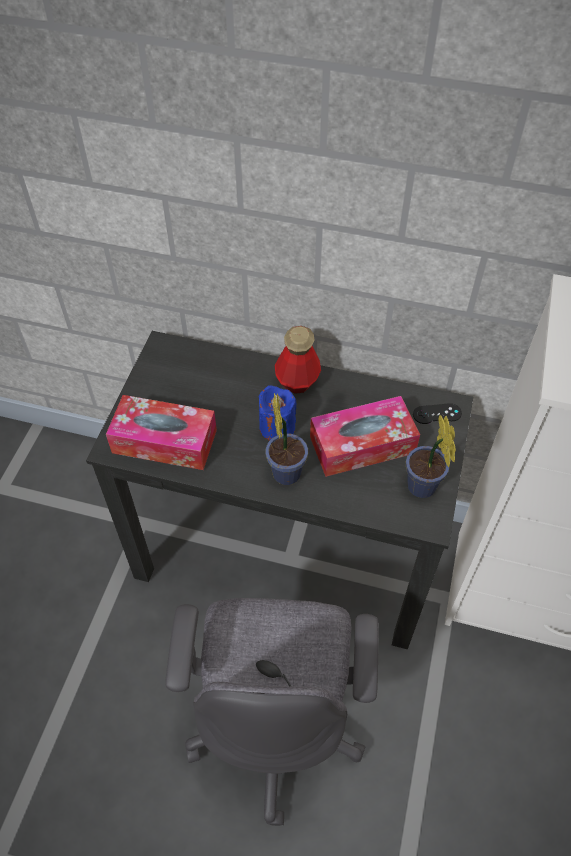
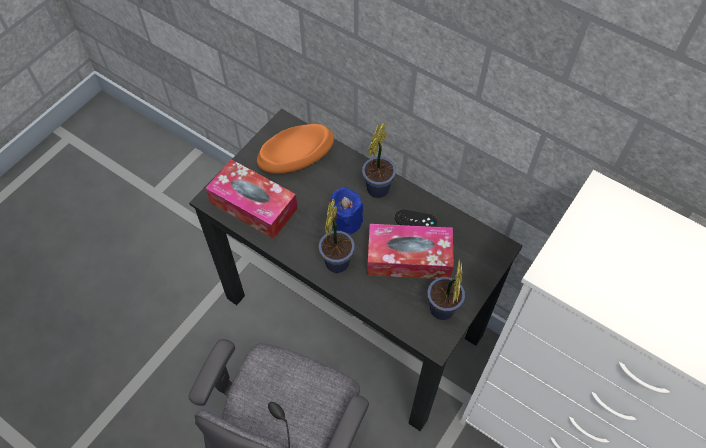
camera: 20 degrees right, 5 degrees up
(192, 378) = (296, 159): none -> orange bowl
(297, 381) = (379, 186): bottle -> potted plant
(437, 414) = (484, 251): black game controller -> black game controller (415, 220)

